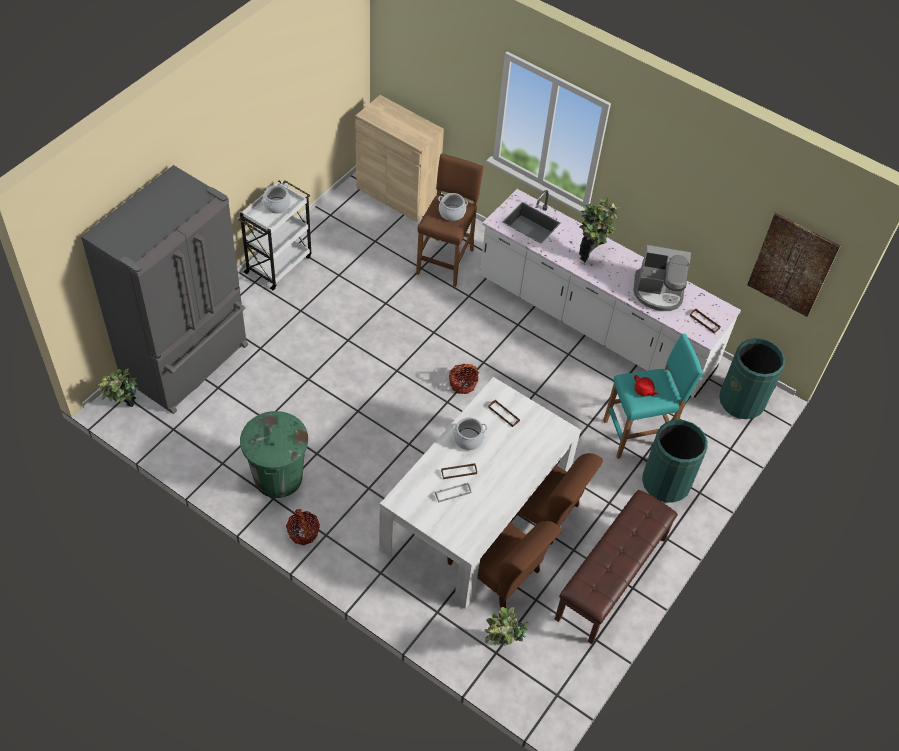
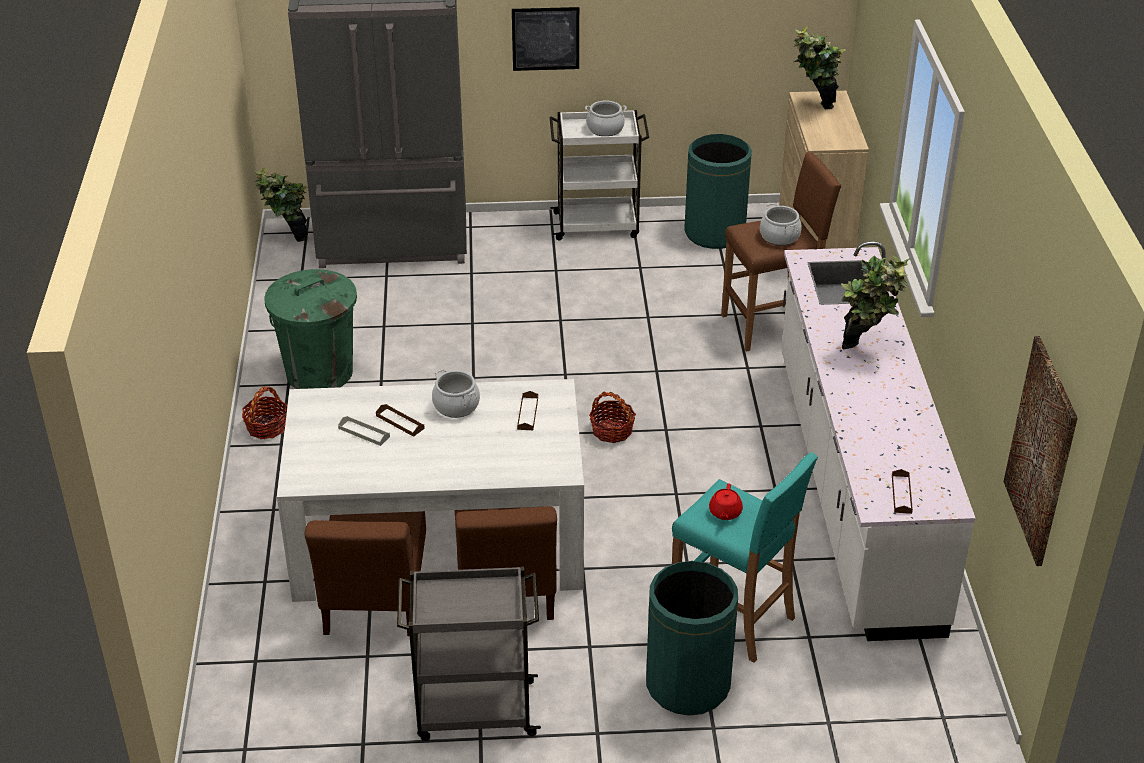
camera: 55 degrees right, 15 degrees down
(225, 173) = (545, 38): none -> picture
(500, 649) = (263, 662): potted plant -> potted plant (814, 109)
(612, 578) = (473, 711): brown bench -> grey cart
(658, 292) = (889, 431): coffee machine -> none
(741, 401) = (927, 692): green trash can -> green trash can (714, 233)

